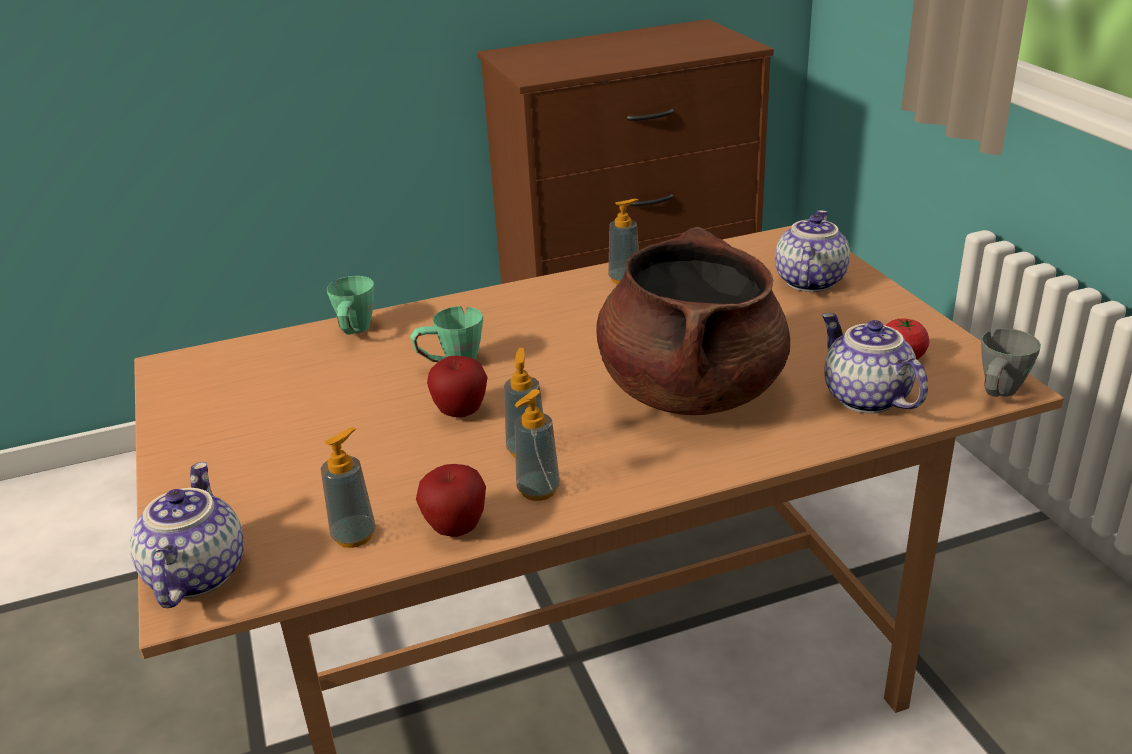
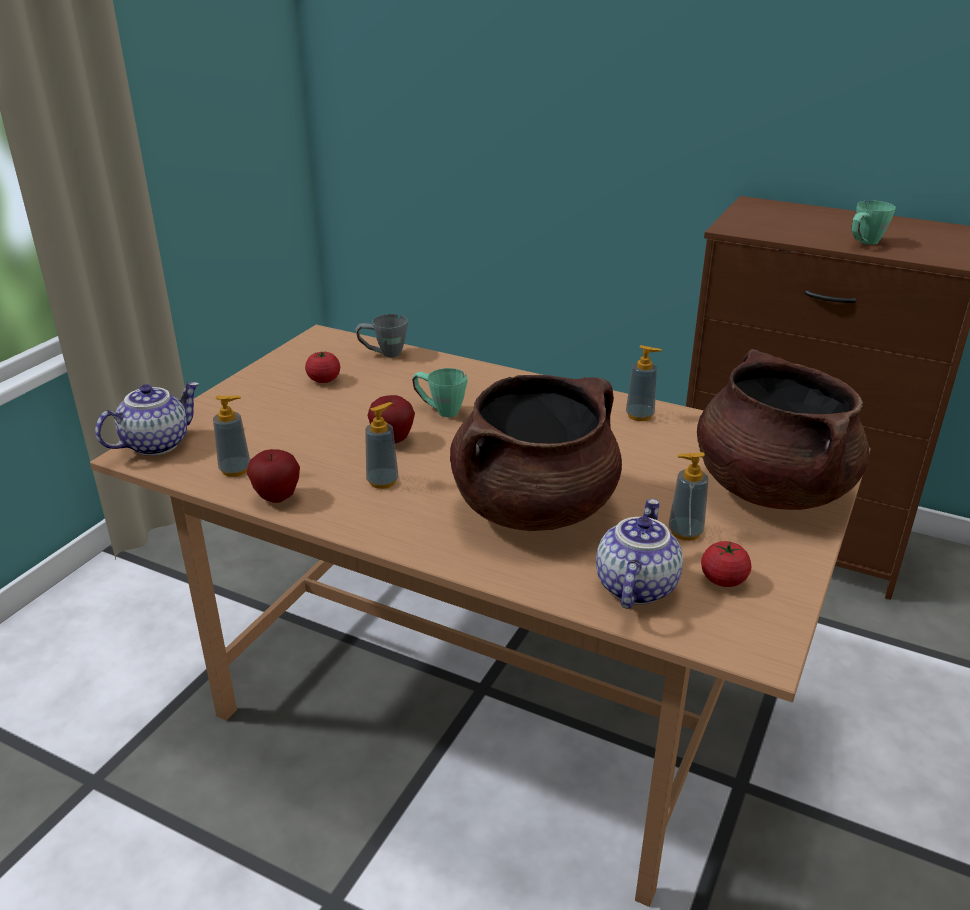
camera: 45 degrees right, 0 degrees up
(268, 402) = (324, 380): none -> tomato
(355, 333) = (428, 365): green mug -> green mug (863, 243)
(538, 490) = (346, 505): soap dispenser -> soap dispenser (685, 532)
(808, 281) = (770, 488): teapot -> brown cooking pot
(997, 395) = (739, 652): grey mug -> grey mug (383, 354)

